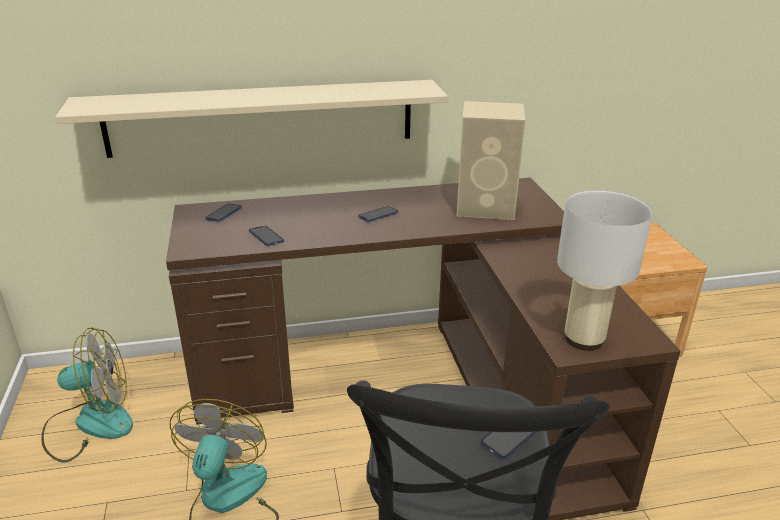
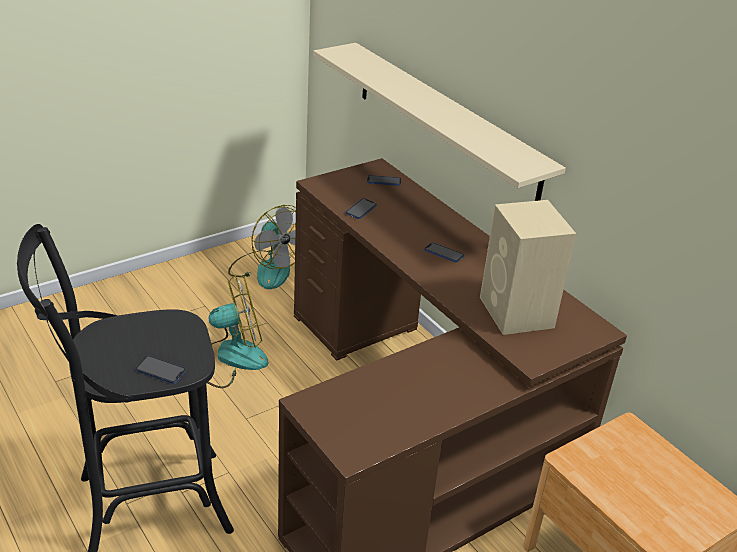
camera: 65 degrees right, 5 degrees up
(583, 340) = (326, 411): white table lamp -> none

